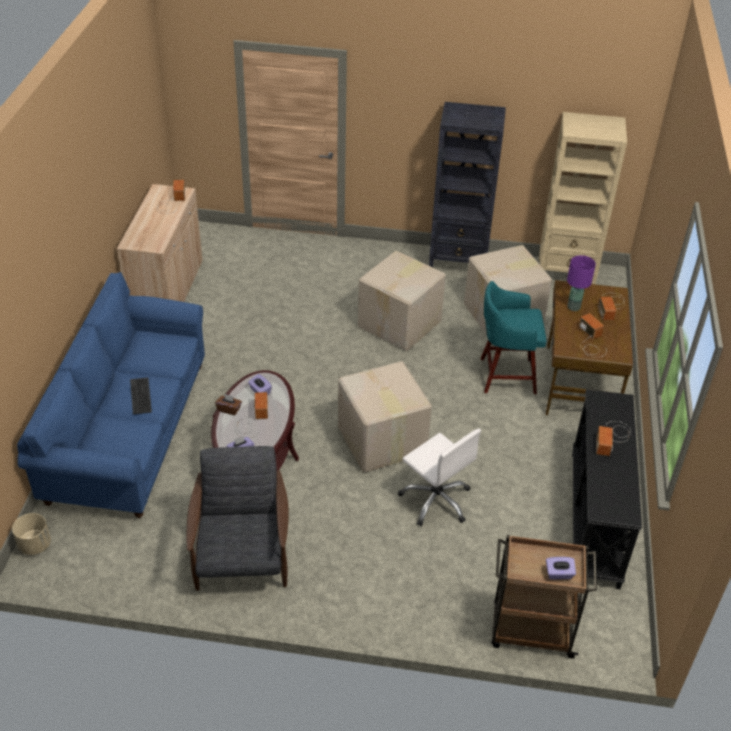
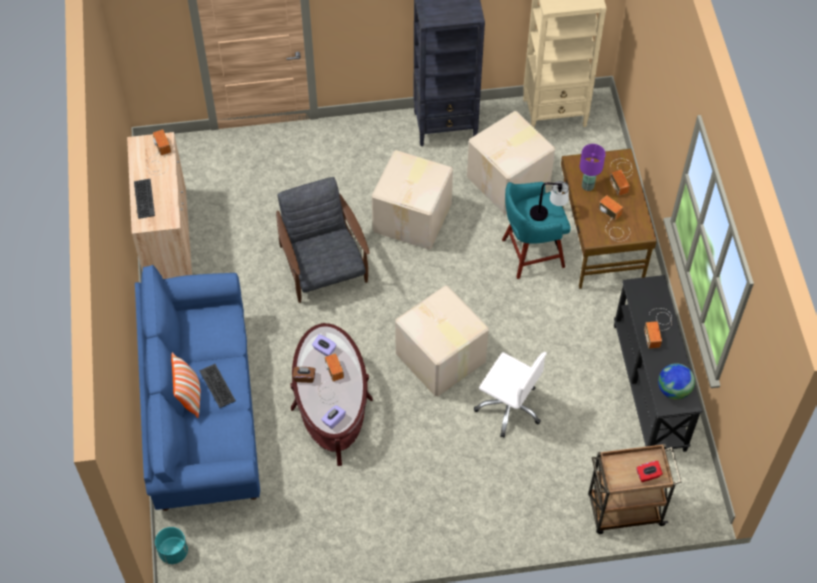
camera: 15 degrees left, 15 degrees up
(35, 545) = (173, 551): beige planter -> turquoise planter
(110, 398) = (189, 396): none -> pillow
(142, 227) = (144, 199): none -> keyboard
(242, 556) = (361, 510): grey armchair -> grey armchair (323, 267)
(525, 324) = (547, 214): none -> table lamp
(559, 574) = (648, 475): purple tissue box -> red tissue box
(614, 499) = (673, 390): none -> globe

